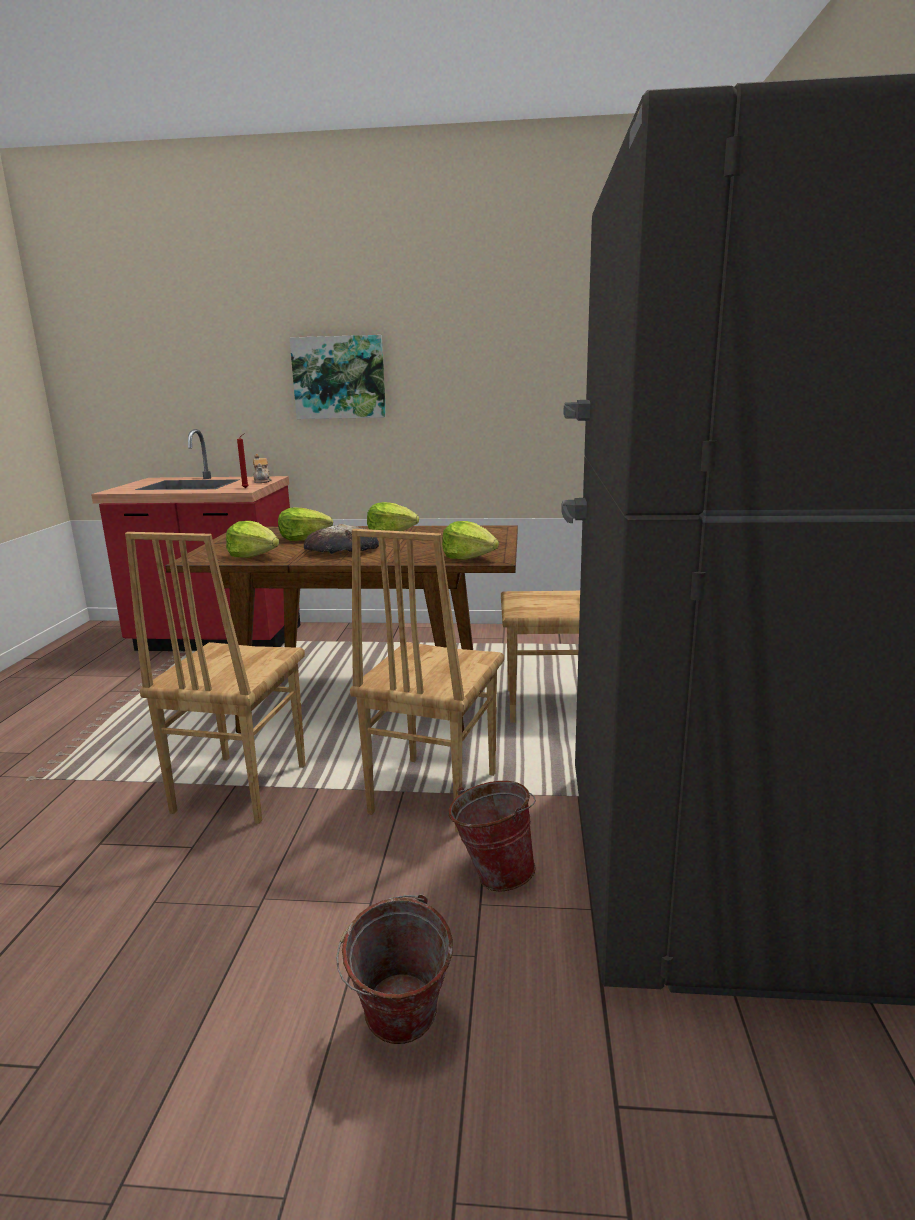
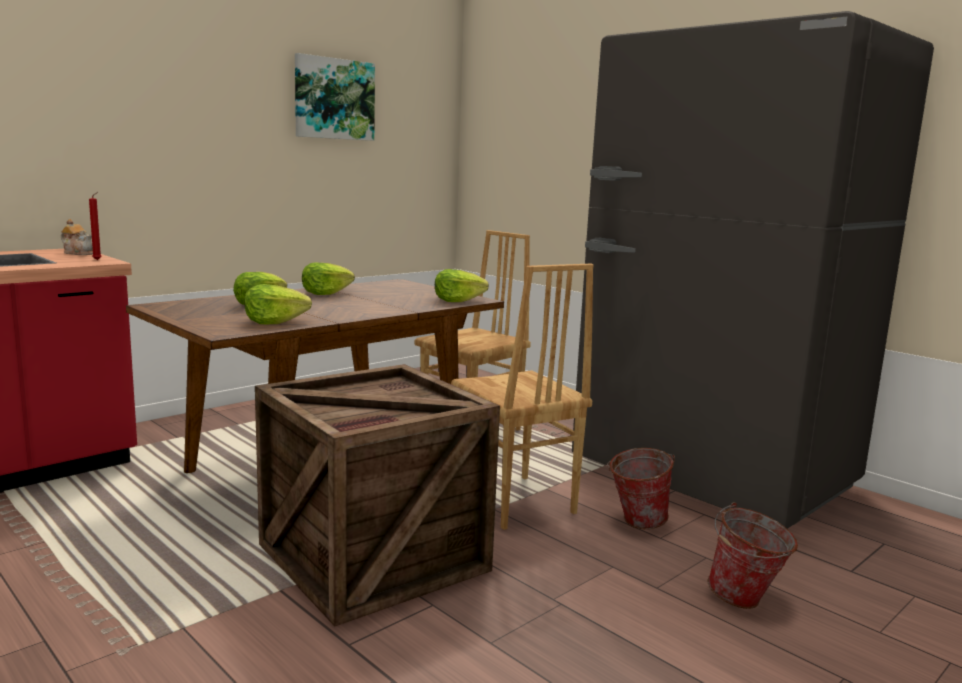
camera: 50 degrees left, 5 degrees down
(238, 789) = (372, 559): brown chair -> crate
(339, 377) = (143, 132): picture -> picture (334, 99)
(341, 549) = (334, 308): bread -> none

